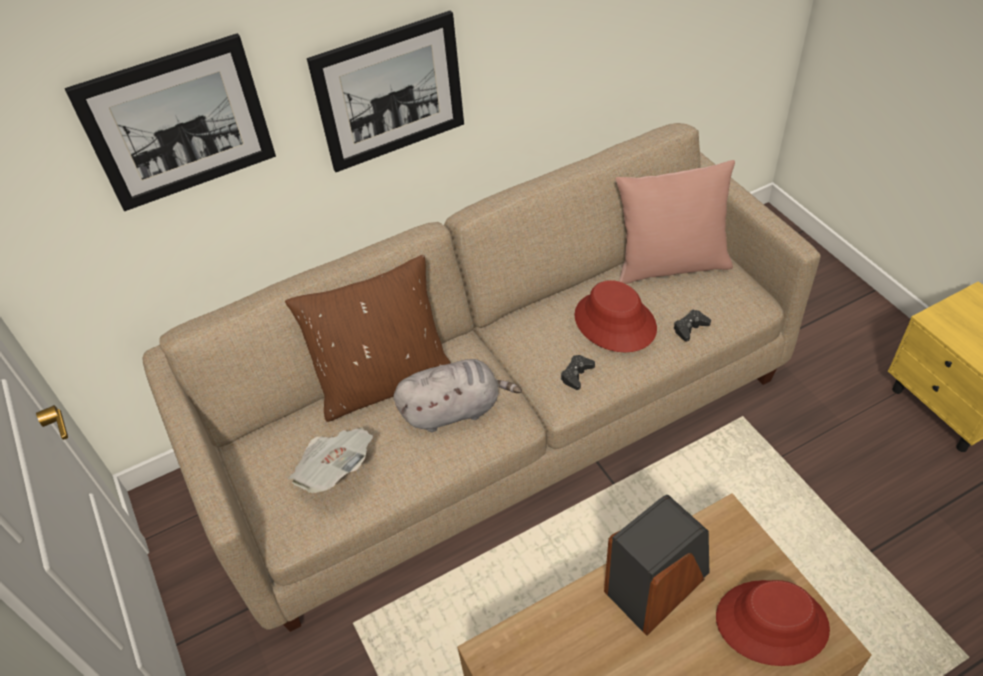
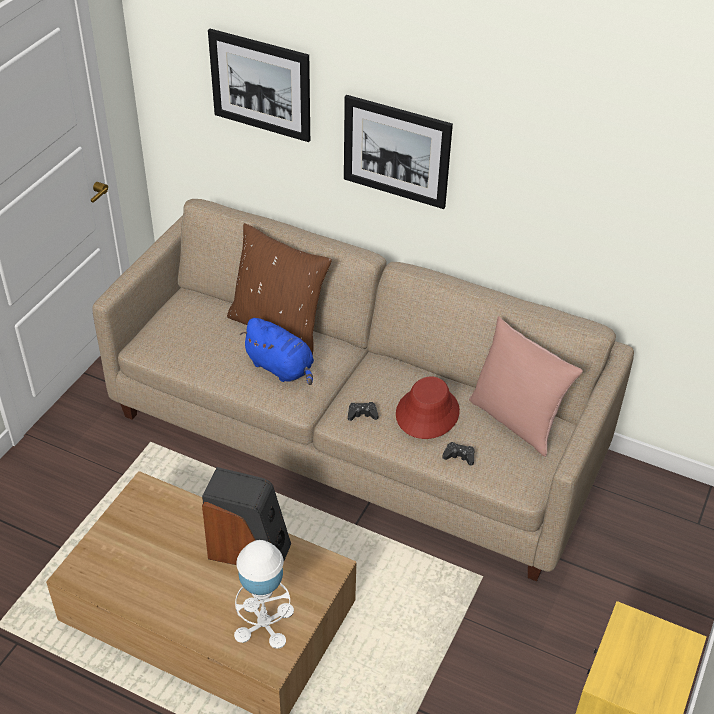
camera: 50 degrees right, 5 degrees down
(334, 470) = (195, 339): newspaper -> none
(455, 410) = (281, 368): grey plush toy -> blue plush toy
(771, 622) = (264, 623): red hat -> white table lamp

